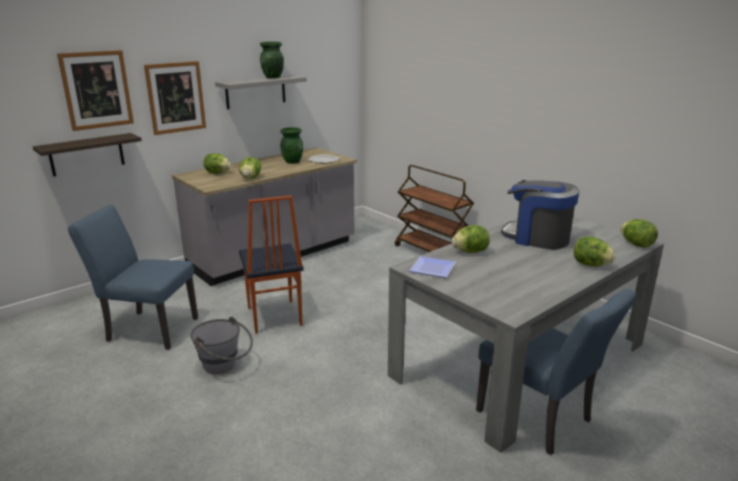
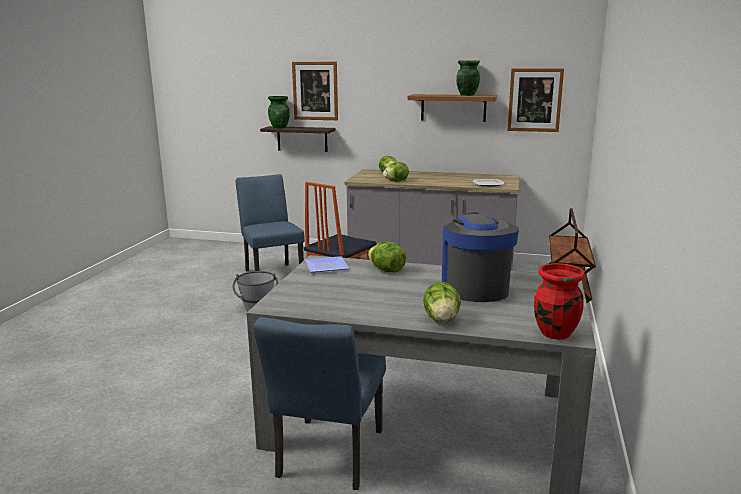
camera: 55 degrees right, 5 degrees down
(176, 97) = (375, 104): picture -> picture (535, 100)
(255, 91) = (453, 107): grey shelf -> brown shelf
(293, 161) = (461, 179): green vase -> green vase (279, 127)
(636, 244) = (554, 333): lettuce -> red vase

